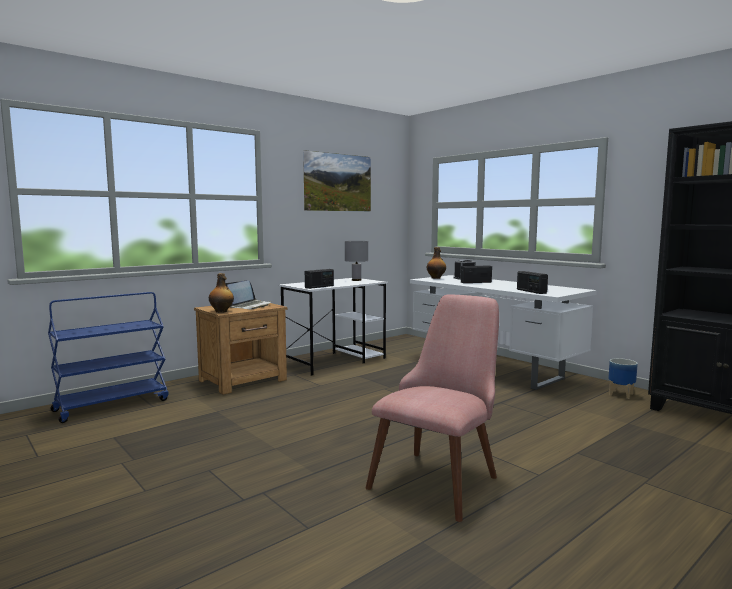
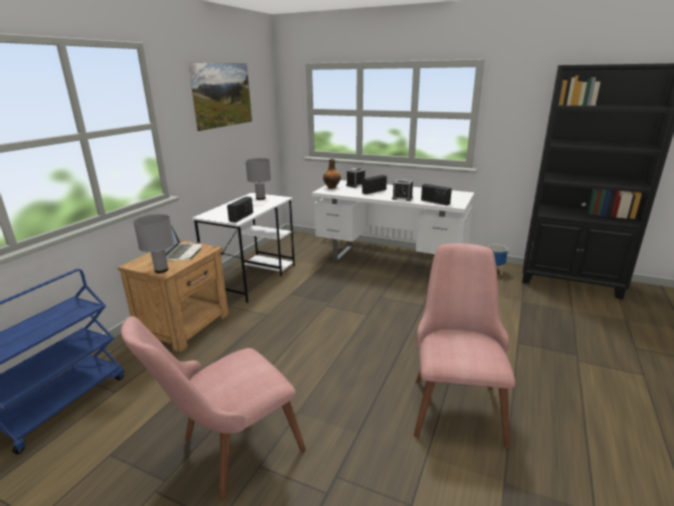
camera: 25 degrees left, 15 degrees up
(195, 457) = (229, 452): none -> pink chair
(221, 311) = (161, 270): bottle -> grey table lamp
(498, 287) = (402, 198): none -> alarm clock

